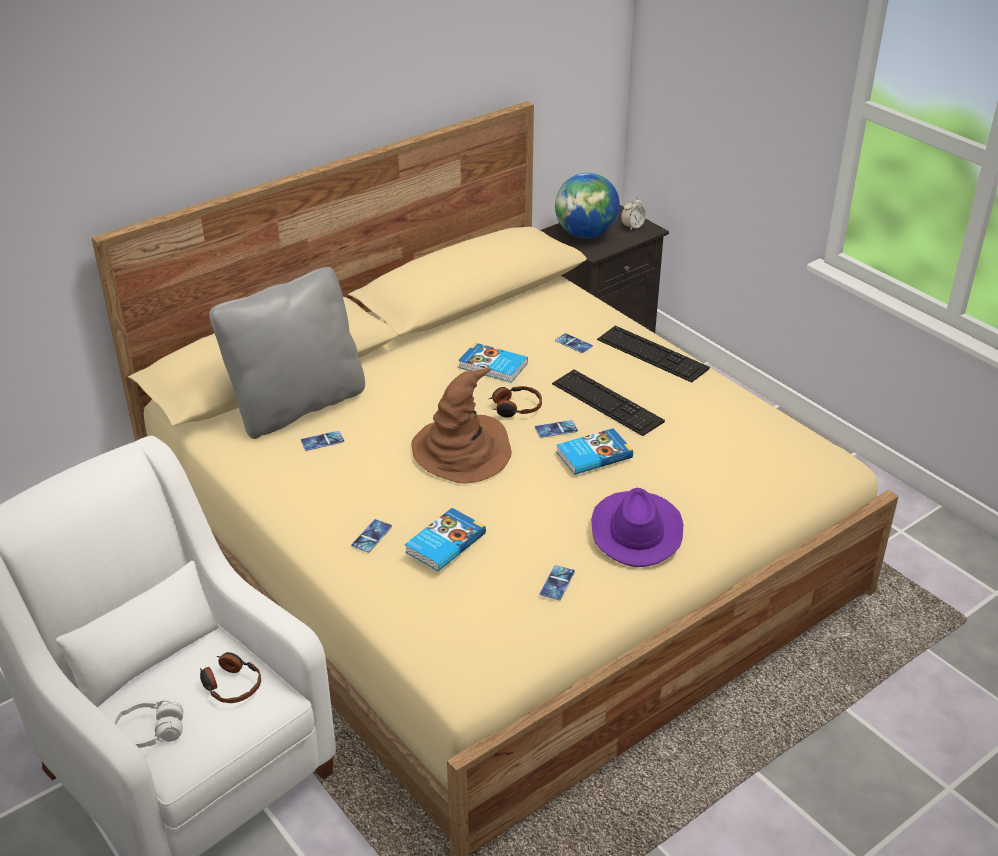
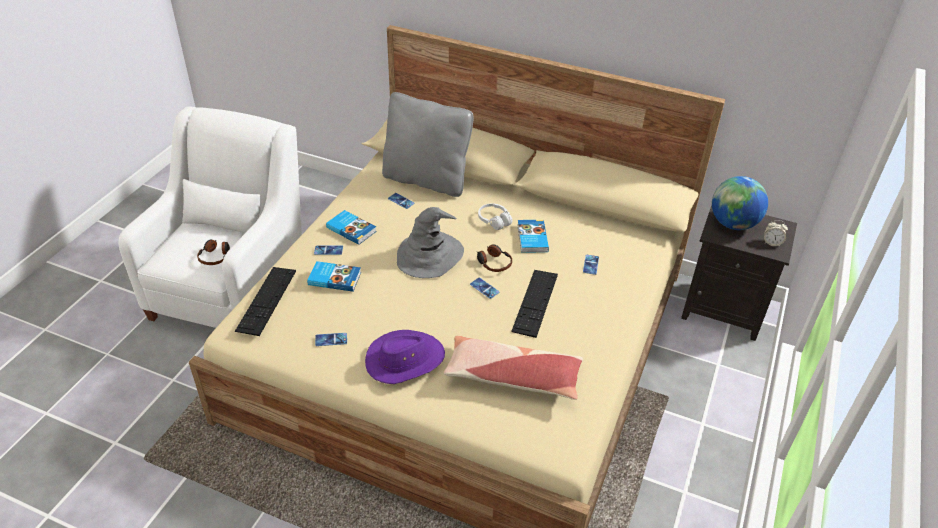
camera: 60 degrees right, 5 degrees up
(150, 732) = (172, 244): white headphones -> white headphones (494, 221)
(462, 451) = (429, 256): brown hat -> grey hat
(593, 454) = (471, 314): book -> book (351, 229)
(652, 354) = (614, 306): keyboard -> keyboard (266, 300)
(712, 460) = (512, 376): none -> pillow

